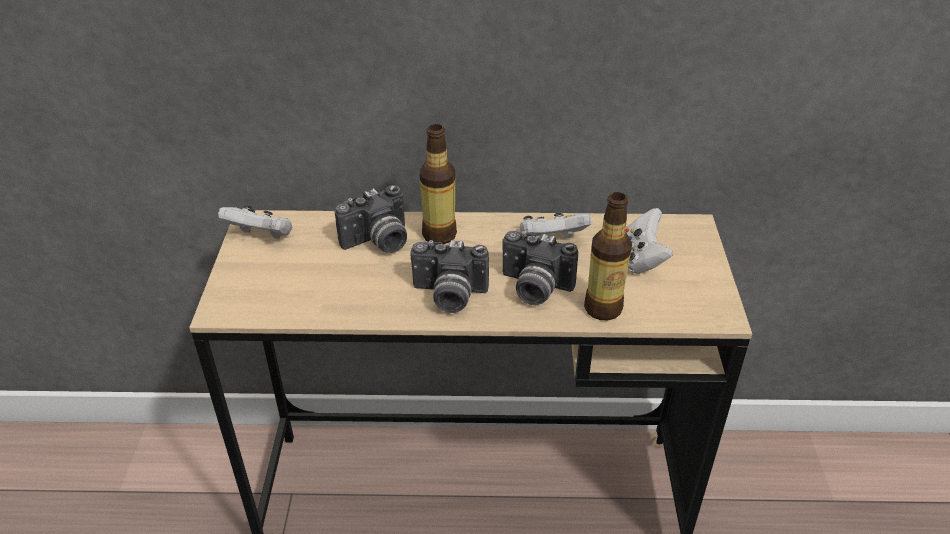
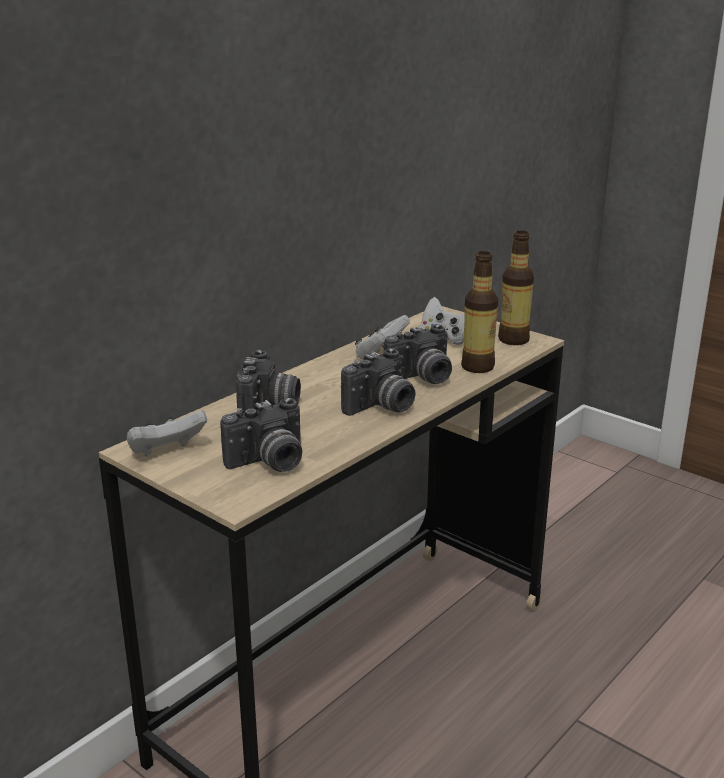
camera: 50 degrees left, 15 degrees down
(291, 292) = (269, 463): none -> camera
(439, 235) = (303, 386): bottle -> bottle (513, 340)

